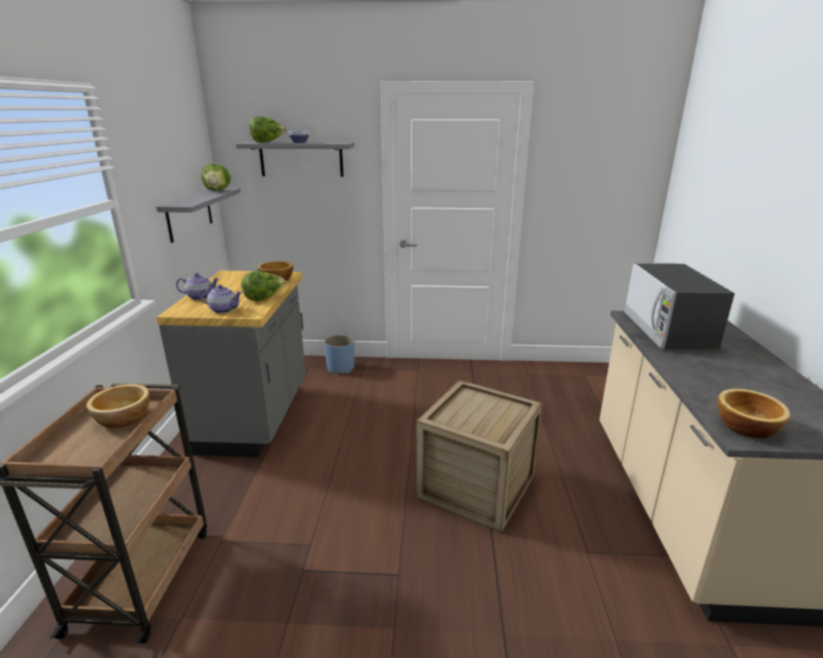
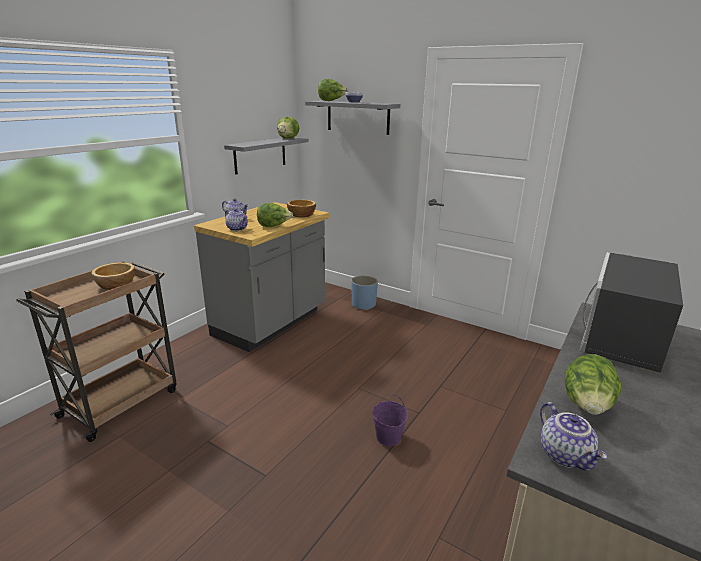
camera: 30 degrees right, 0 degrees up
(476, 486) = (388, 437): crate -> purple bucket
(712, 387) = (587, 406): none -> lettuce
(745, 426) = (566, 455): bowl -> teapot

